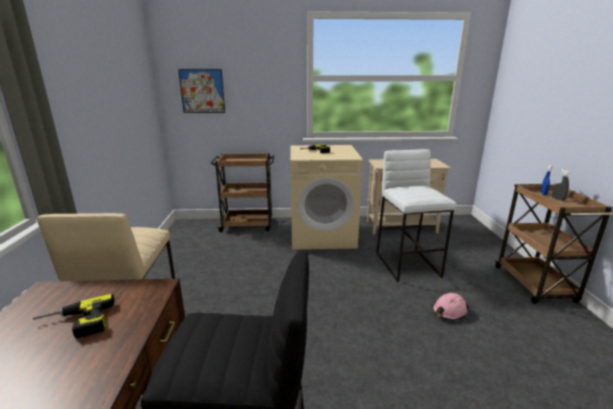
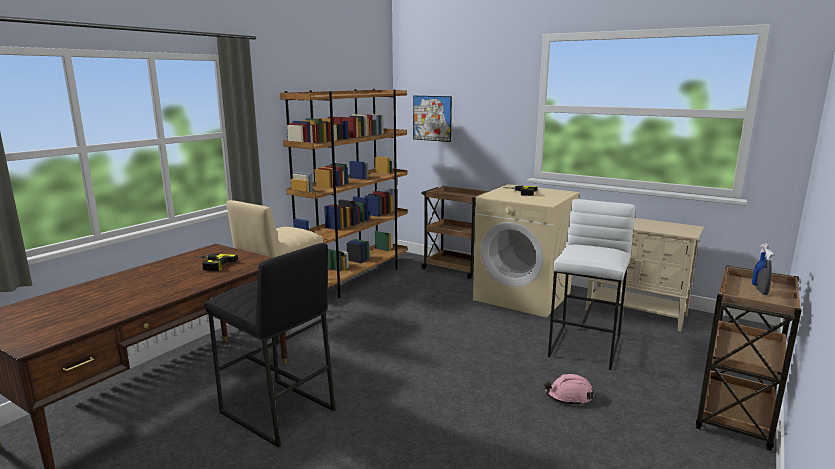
camera: 35 degrees right, 5 degrees down
(166, 259) = (355, 278): none -> brown bookcase

